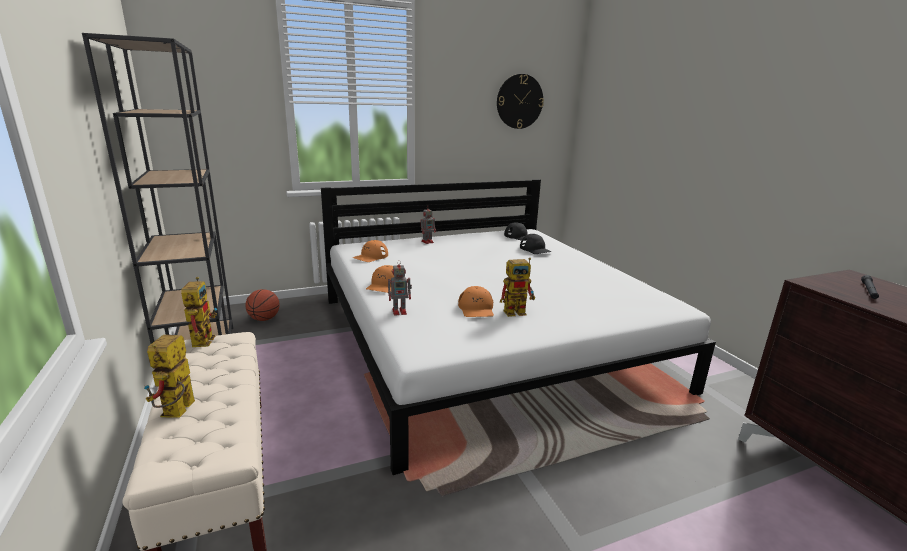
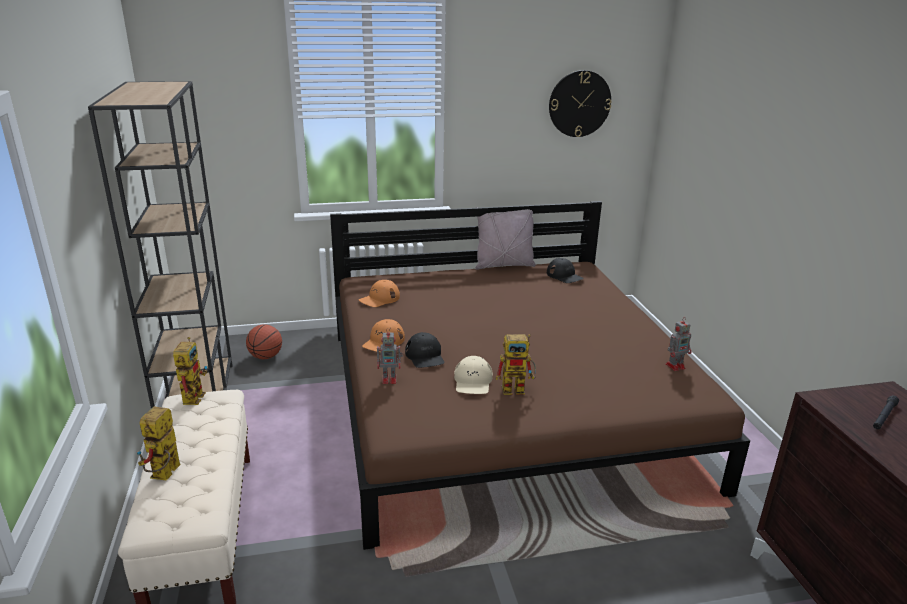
camera: 10 degrees right, 5 degrees up
(428, 242) = (451, 279): toy robot -> toy robot (676, 366)
(467, 232) = (504, 265): none -> purple pillow
(476, 309) = (473, 381): orange cap -> beige cap
(486, 340) = (504, 403): white bed -> brown bed
(535, 249) = (575, 298): black cap -> black cap (425, 356)

